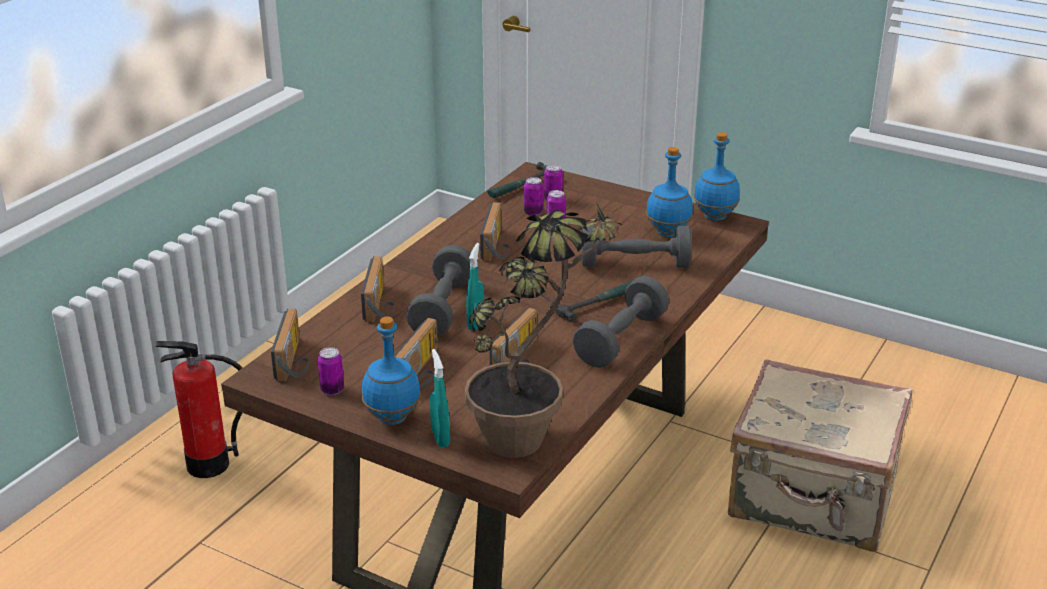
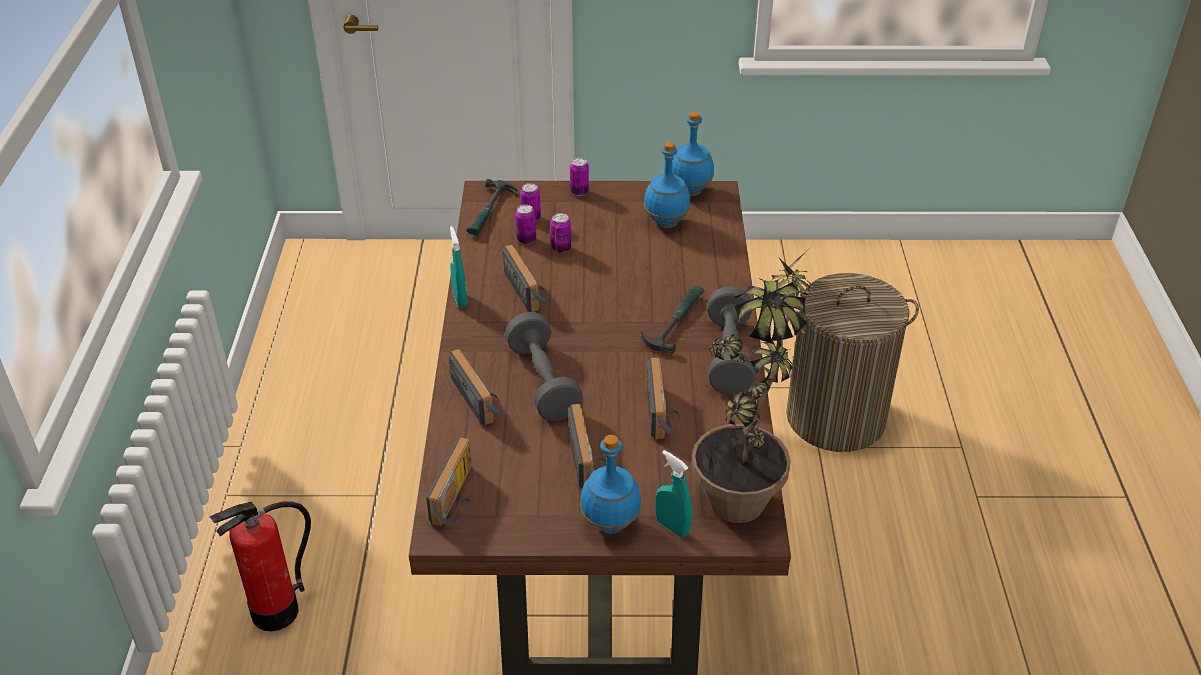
camera: 30 degrees left, 10 degrees up
(295, 361) = (458, 498): radio -> radio turned 45 degrees clockwise
(332, 390) = (525, 516): can -> can (579, 192)
(475, 323) = (588, 387): turquoise spray bottle -> turquoise spray bottle (460, 299)
(635, 264) = (668, 268): grey dumbbell -> none
(813, 499) = (836, 418): beige suitcase -> laundry basket

